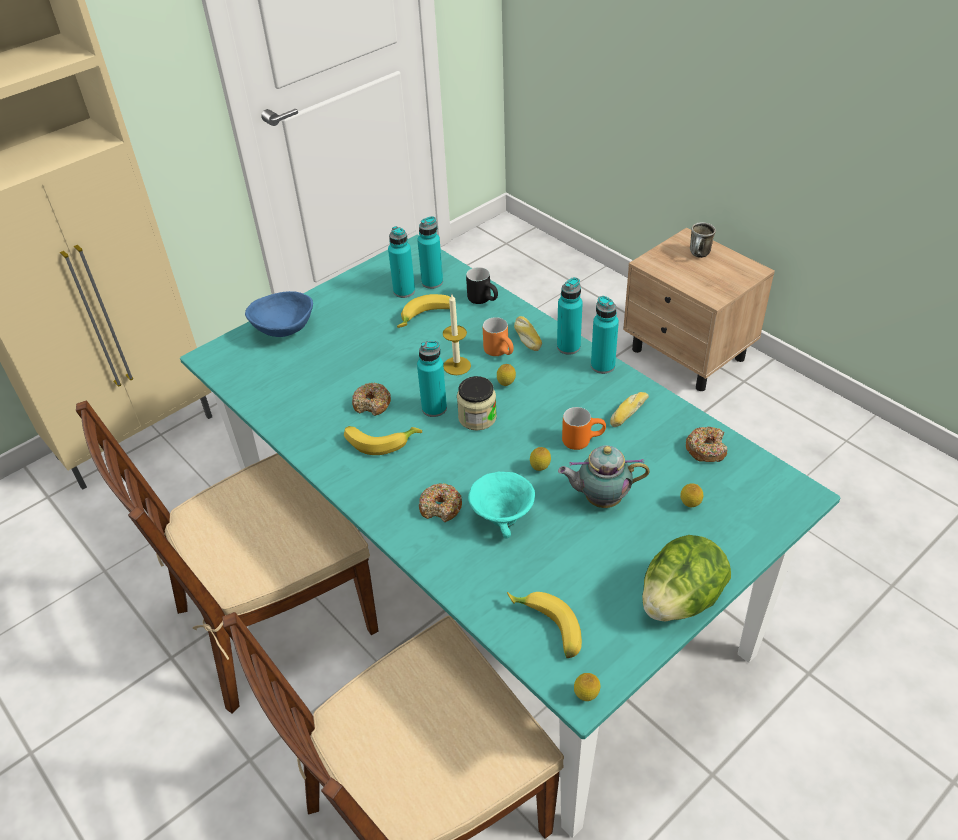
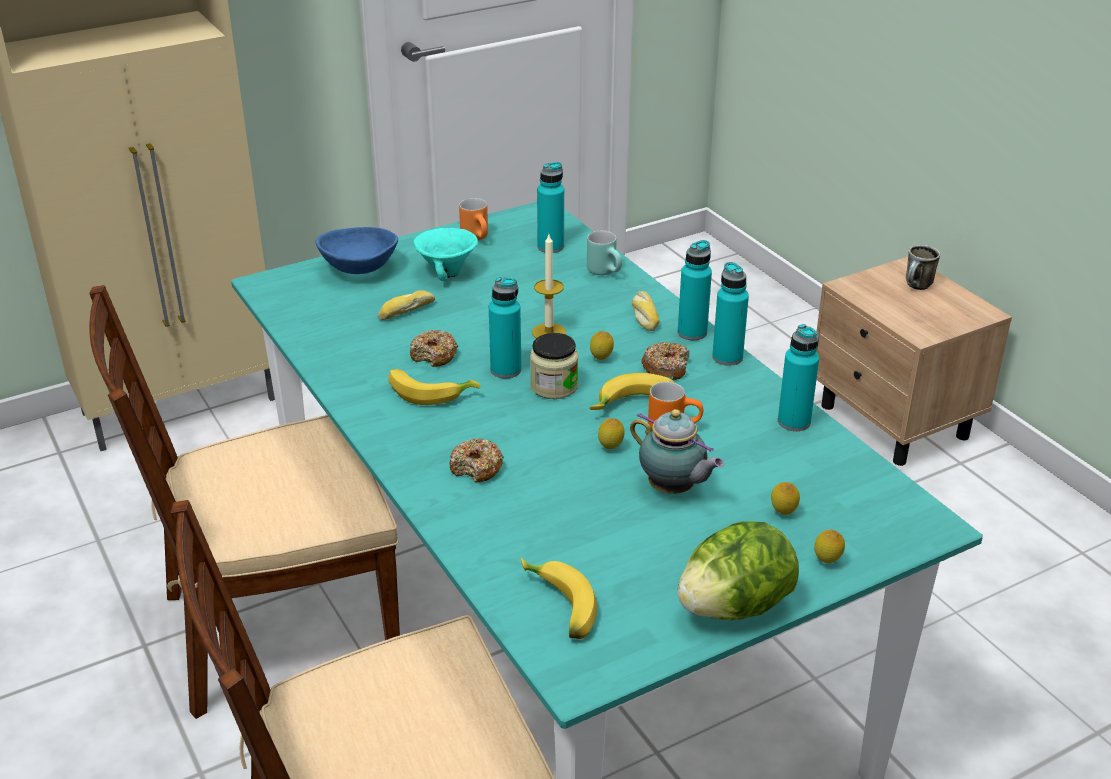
camera: 10 degrees right, 10 degrees down
(404, 291) = (514, 251): turquoise bottle -> turquoise bottle (794, 422)
(426, 318) = (530, 281): banana -> banana (634, 405)
(484, 299) = (607, 272): black mug -> turquoise mug
(501, 352) = (607, 326): orange mug -> orange mug (478, 238)
(503, 519) = (547, 491): turquoise bowl -> turquoise bowl (447, 273)
(586, 696) = (580, 682): lemon -> lemon (827, 562)
(600, 499) = (673, 489): teapot -> teapot turned 150 degrees counterclockwise
(628, 412) = (741, 408): bread -> bread (406, 311)
(706, 449) = (825, 460): donut -> donut (666, 368)

